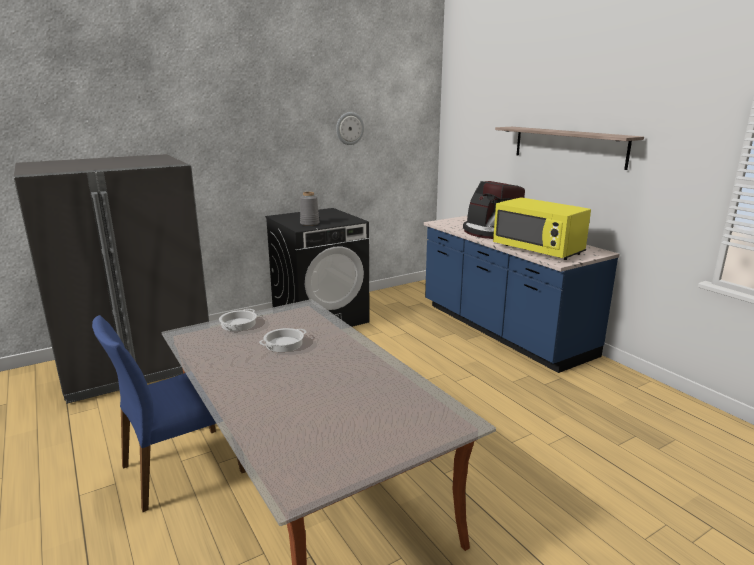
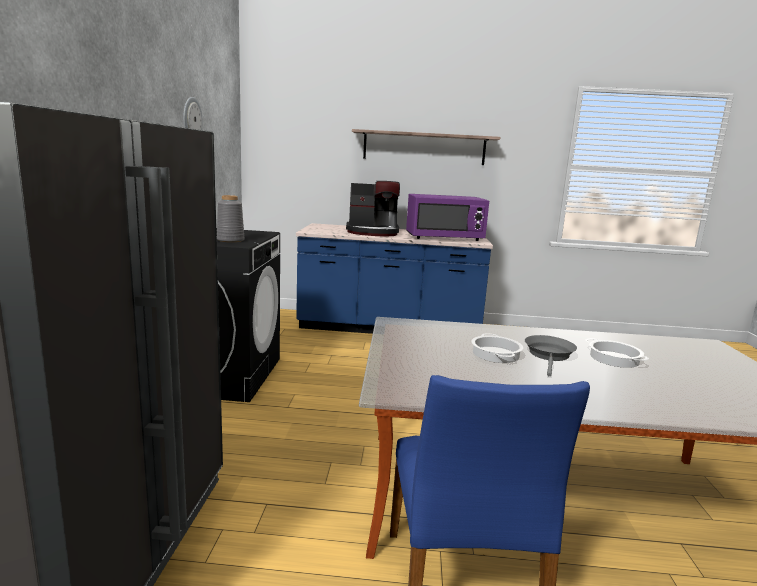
camera: 55 degrees left, 5 degrees down
(238, 324) = (405, 358): cooking pot -> cooking pot (615, 358)
(307, 360) = (549, 355): none -> grey frying pan
(538, 250) = (444, 238): yellow microwave -> purple microwave

